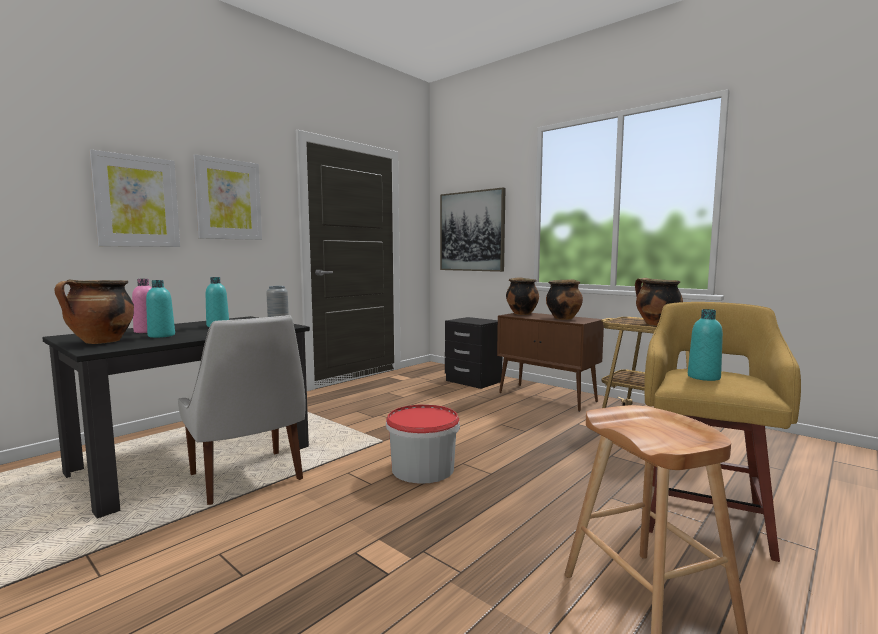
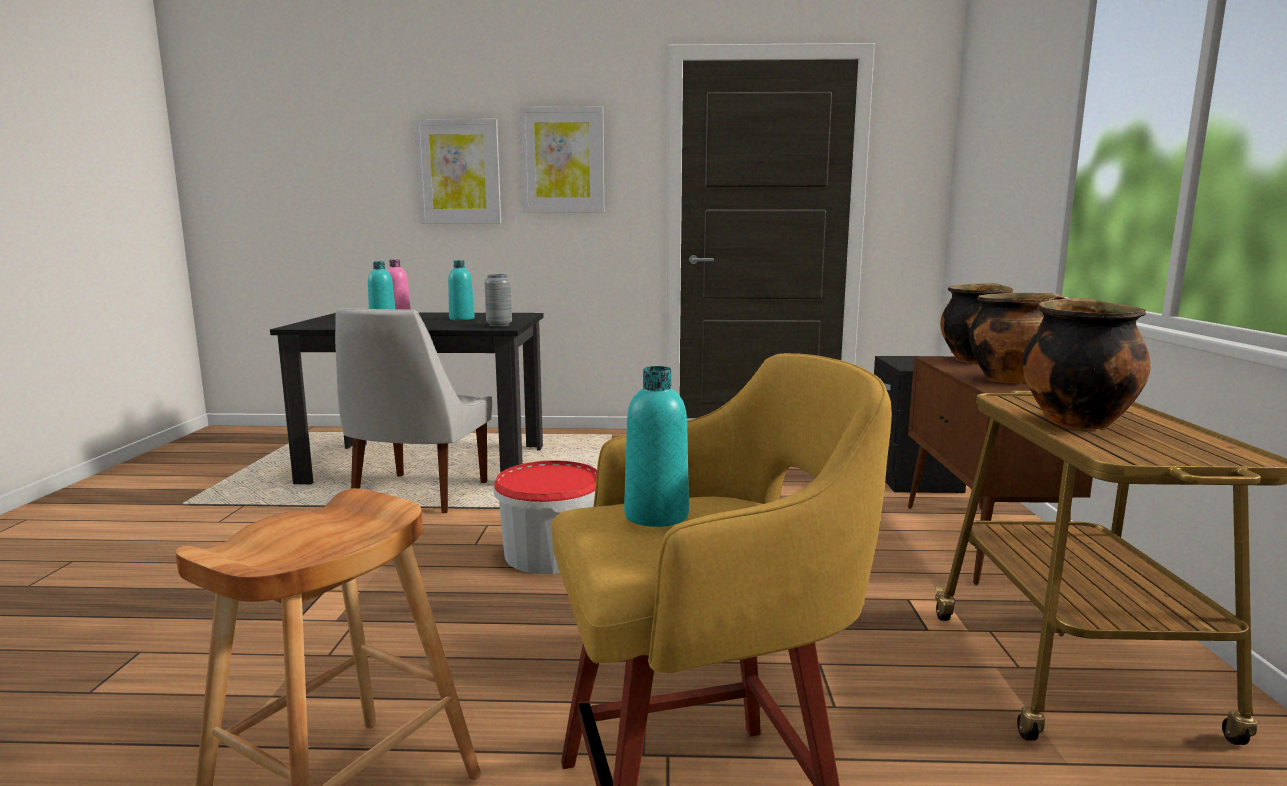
camera: 50 degrees right, 5 degrees up
(101, 342) = (330, 321): cooking pot -> none
(472, 231) = (990, 185): picture -> none

